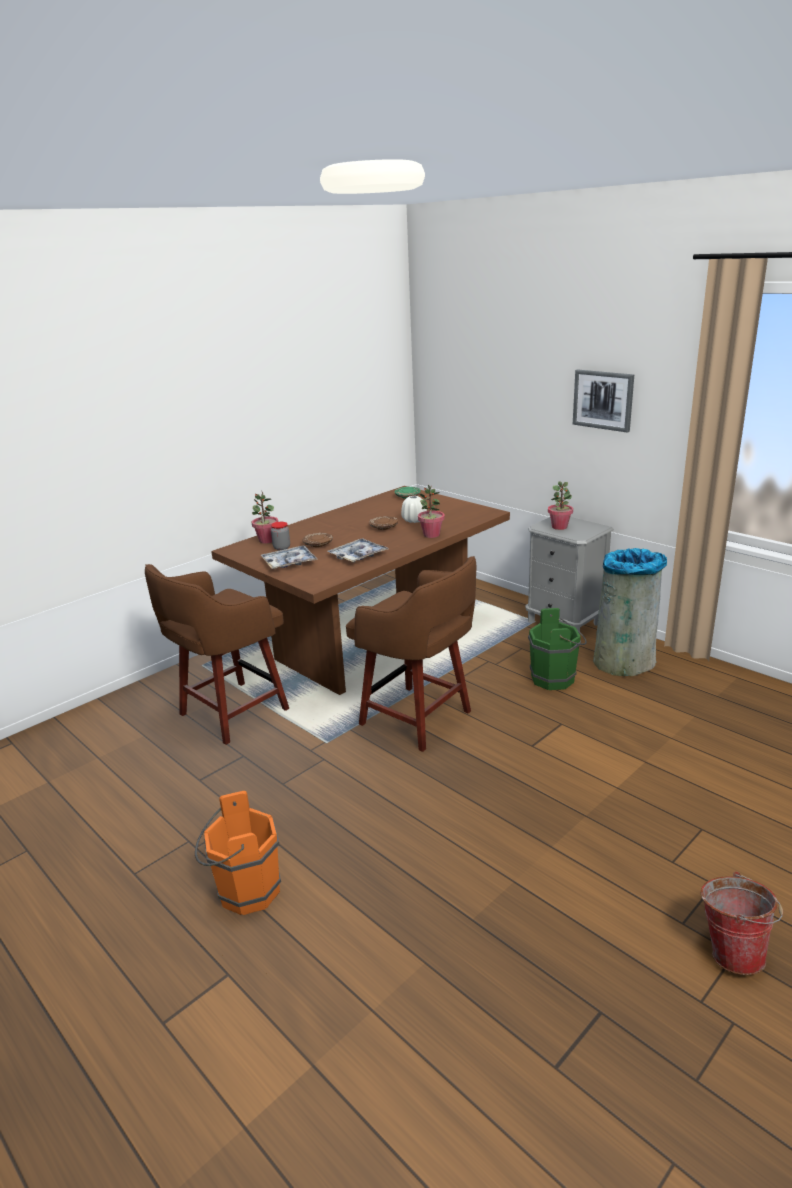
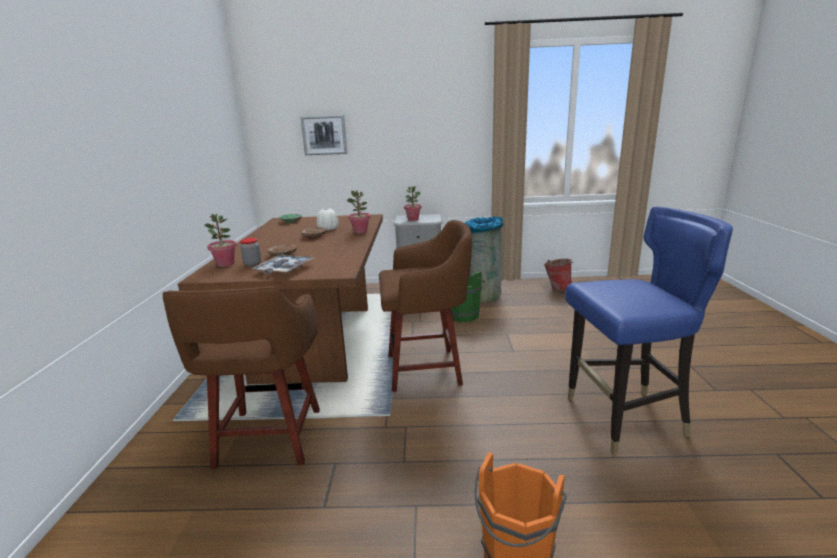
camera: 45 degrees left, 5 degrees down
(358, 556) = (334, 252): tray -> none
(509, 874) = (624, 419): none -> blue chair
(603, 400) = (423, 128): picture -> picture (324, 135)
(732, 950) = (747, 388): bucket -> bucket (557, 288)

